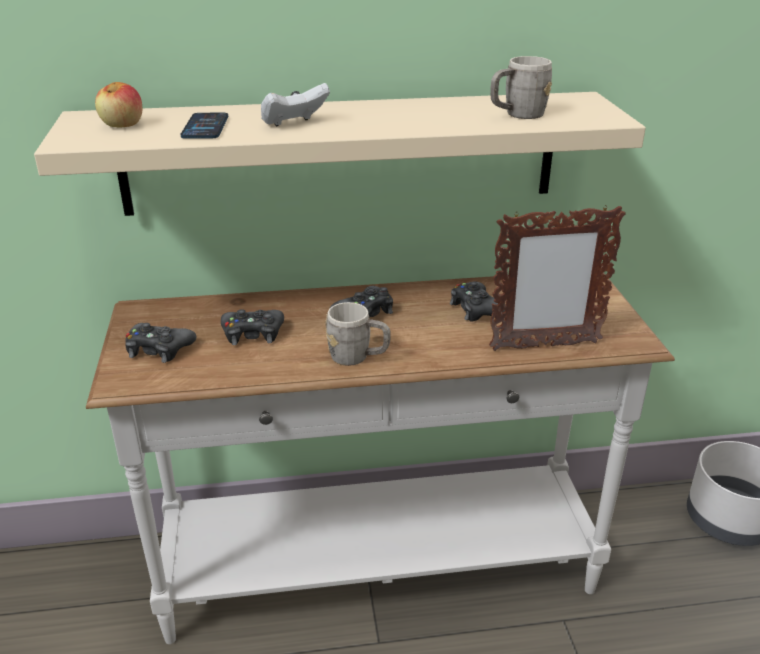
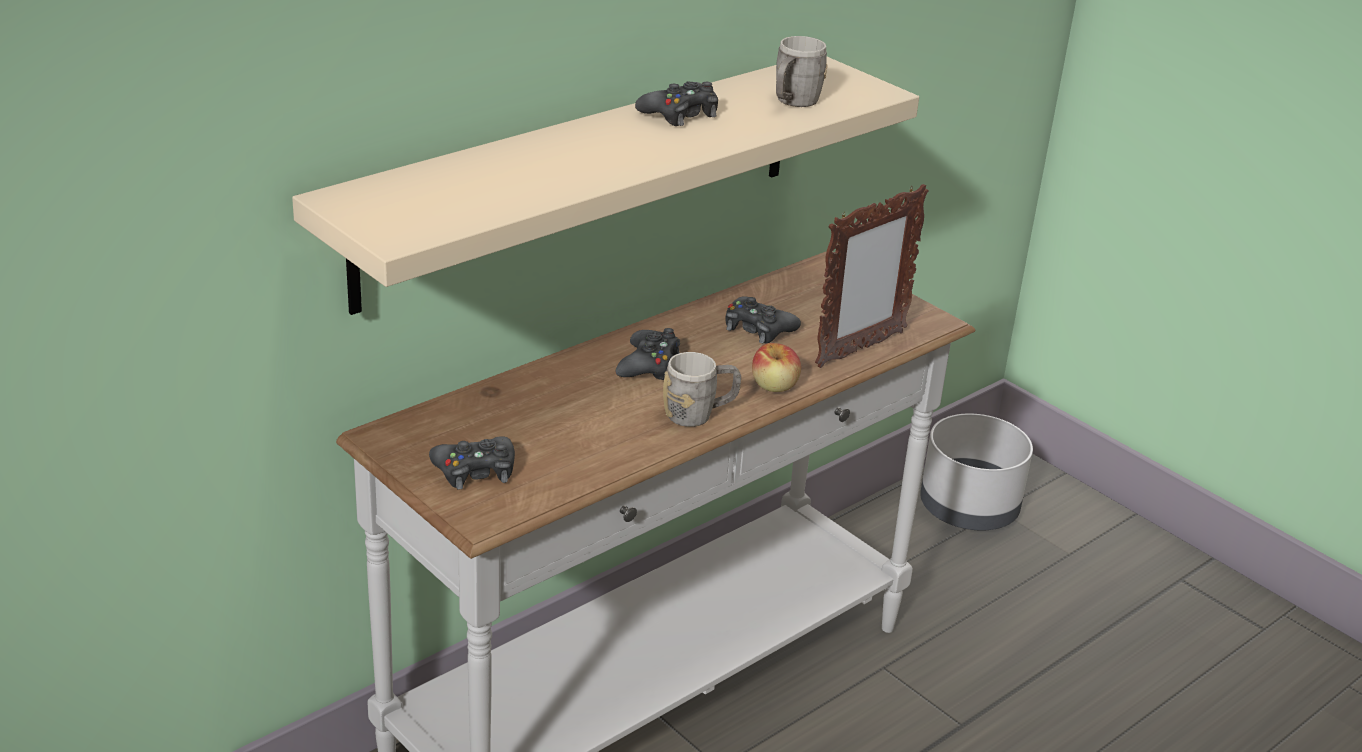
camera: 35 degrees left, 0 degrees up
(122, 125) = (411, 201): apple -> apple (774, 386)
(205, 127) = (510, 184): phone -> none
(252, 333) = (558, 422): black game controller -> black game controller (680, 114)
(293, 123) = (594, 160): white game controller -> none

